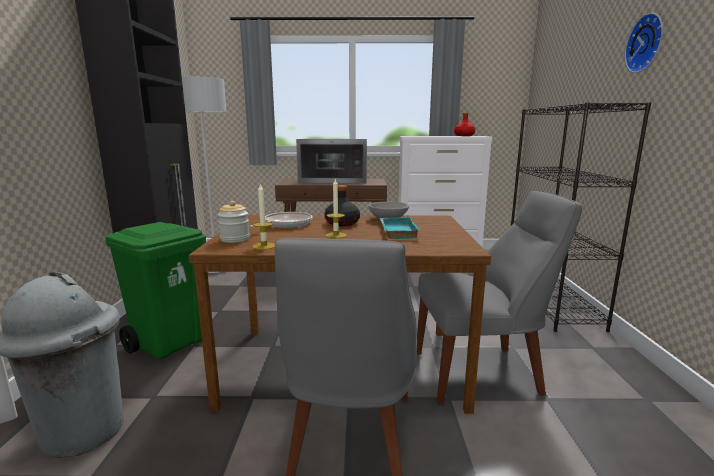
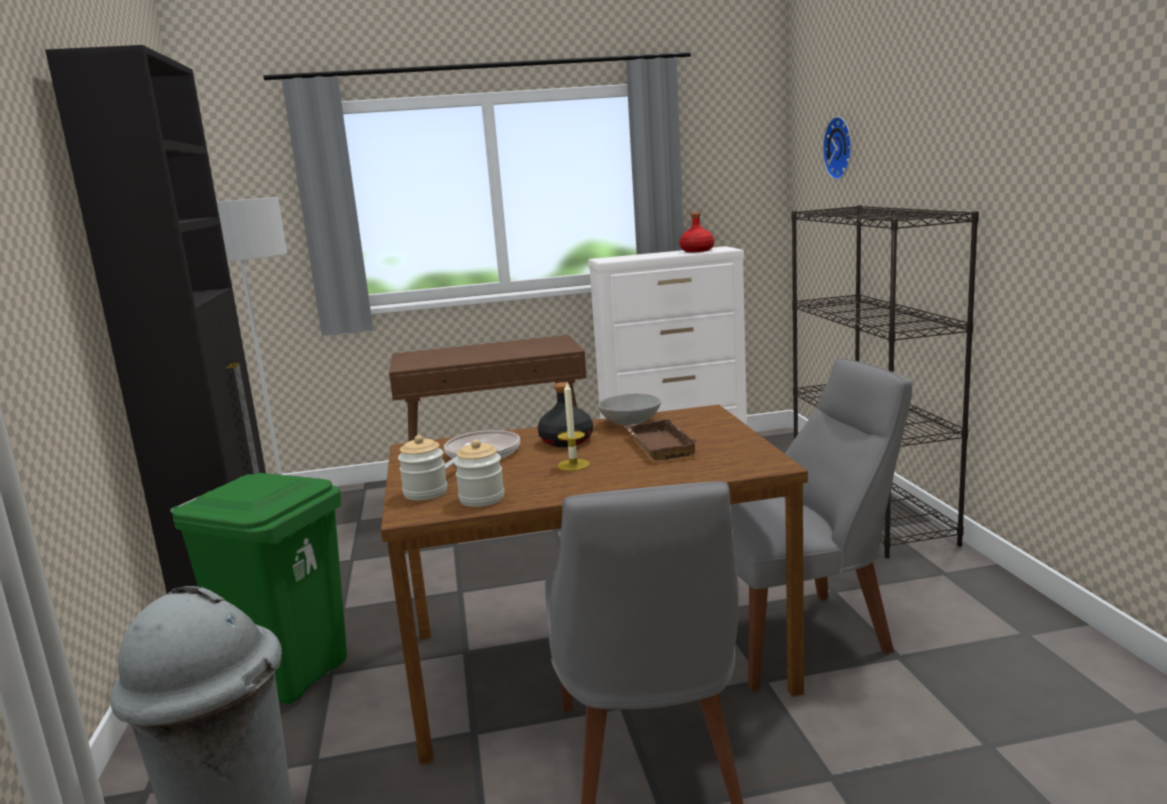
camera: 10 degrees left, 0 degrees up
(264, 246) = (482, 499): candle -> jar
(333, 181) = (486, 350): microwave -> none
(396, 231) = (657, 445): turquoise tray -> brown tray
(647, 43) = (963, 124): wall clock -> wall clock (841, 147)

